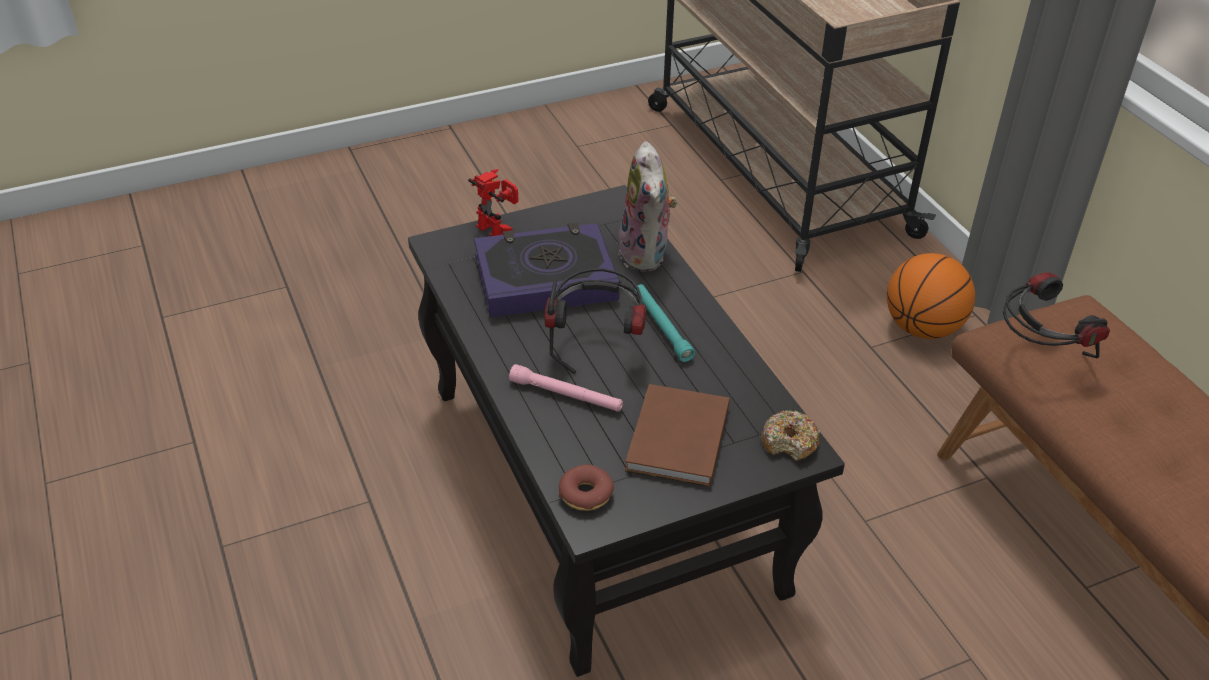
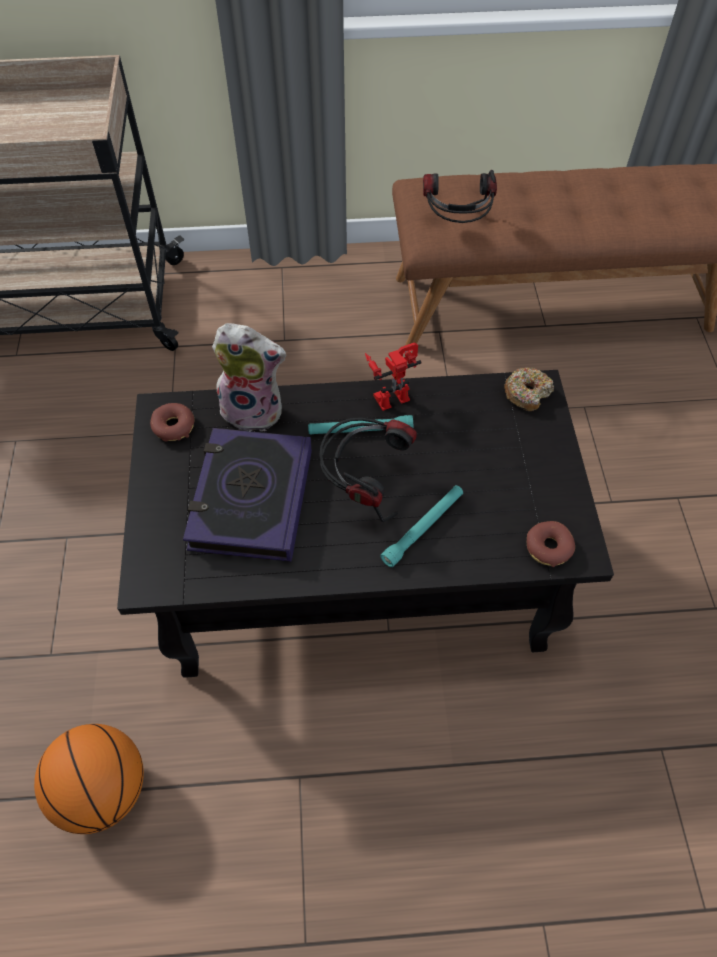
camera: 70 degrees left, 15 degrees up
(499, 228) = (149, 517): toy robot -> toy robot (391, 394)
(566, 395) = (423, 528): pink flashlight -> turquoise flashlight
(600, 214) = (173, 426): none -> donut
(675, 440) = (503, 465): brown book -> none
(922, 328) = (280, 302): basketball -> basketball (103, 790)

